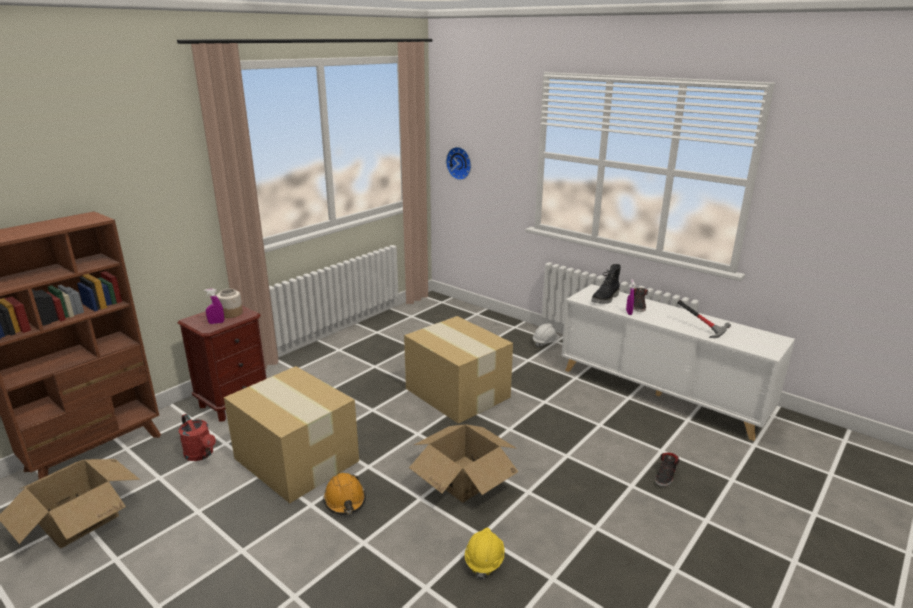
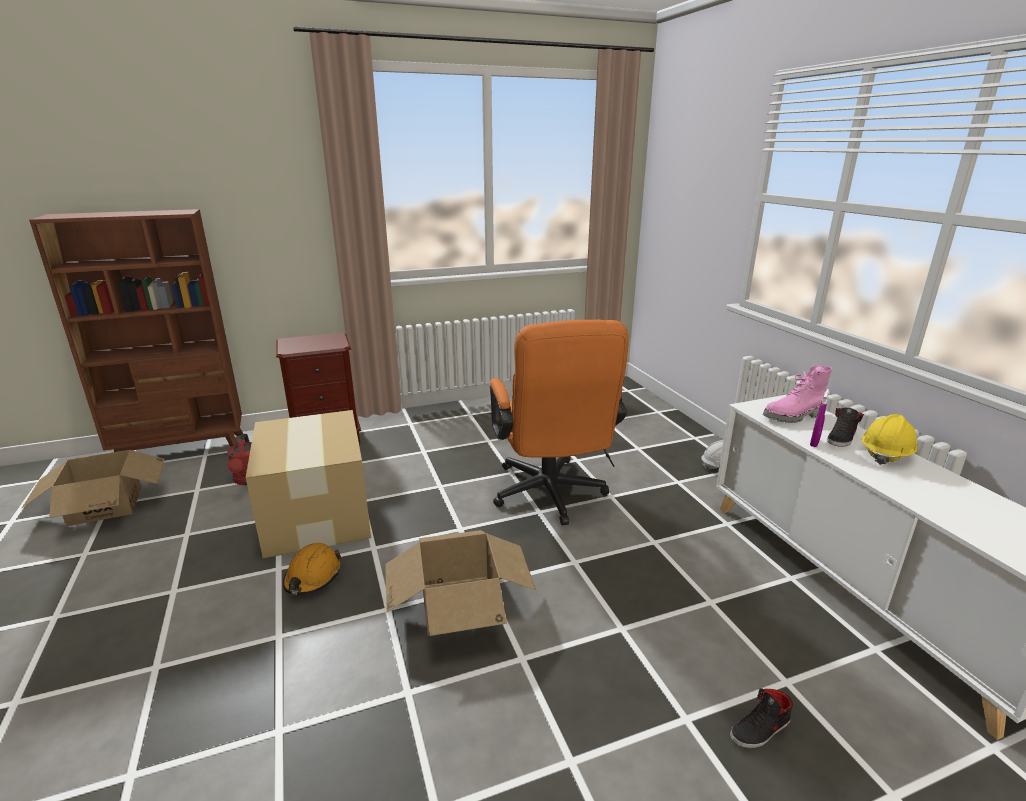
camera: 30 degrees right, 0 degrees up
(216, 323) = (301, 347): purple spray bottle -> none
(231, 313) = (326, 341): jar -> none
(458, 393) = (550, 497): cardboard box -> orange office chair
(460, 163) = (669, 214): wall clock -> none
(484, 560) = (376, 731): yellow hard hat -> yellow hard hat (885, 454)
(606, 299) = (793, 417): black boot -> pink boot
(703, 328) = (938, 499): hammer -> none

